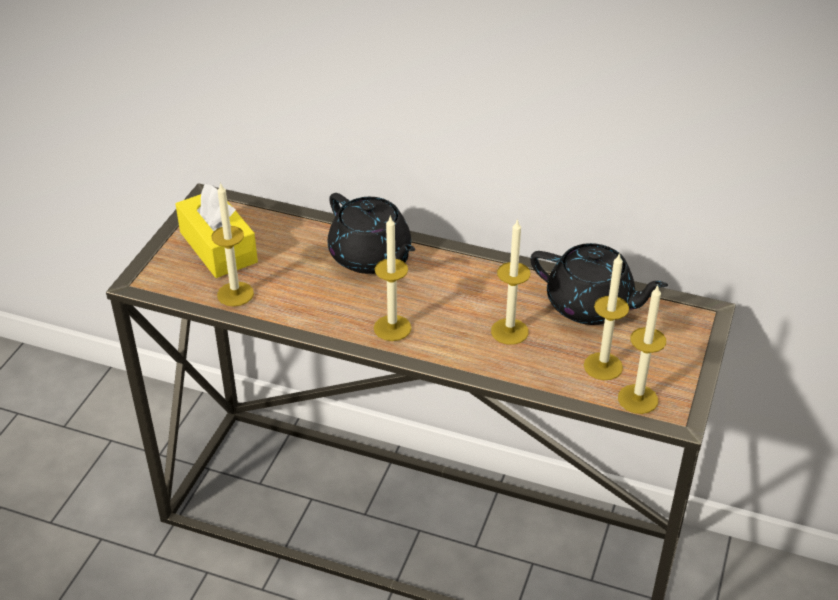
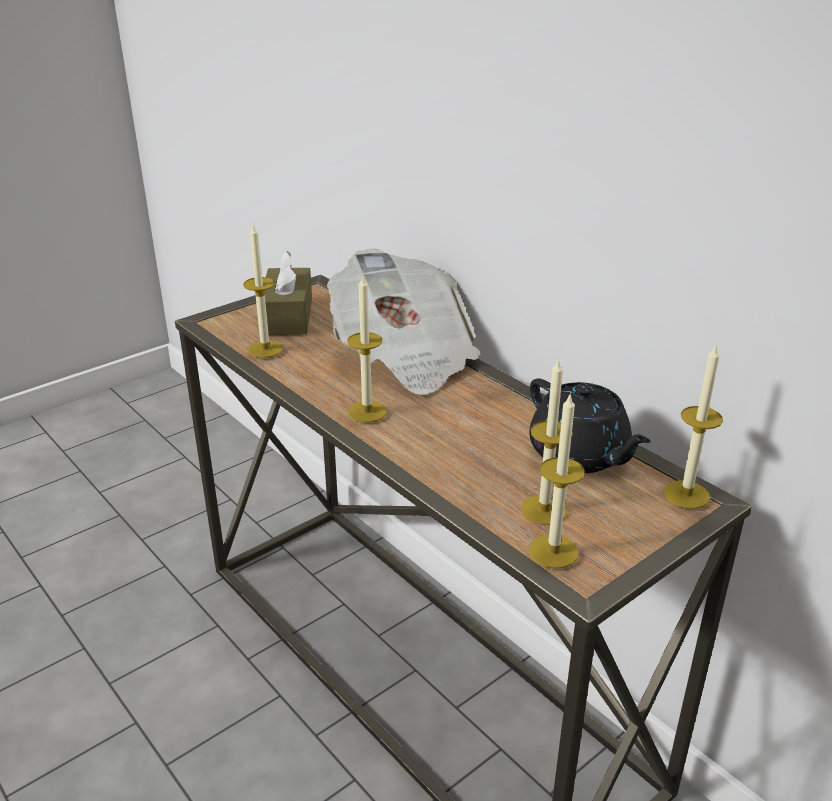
camera: 30 degrees right, 10 degrees down
(218, 247) = (288, 316): yellow tissue box -> brown tissue box
(371, 257) = (404, 356): black teapot -> newspaper
(509, 331) = (475, 450): candle -> candle (686, 494)

